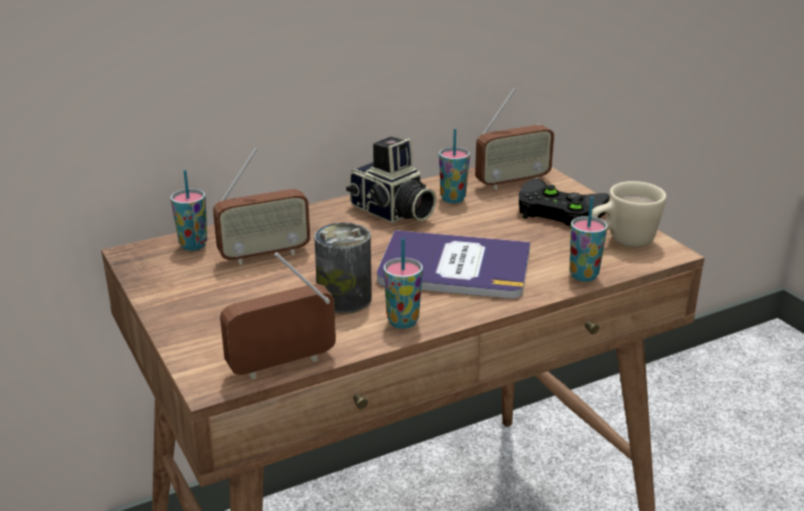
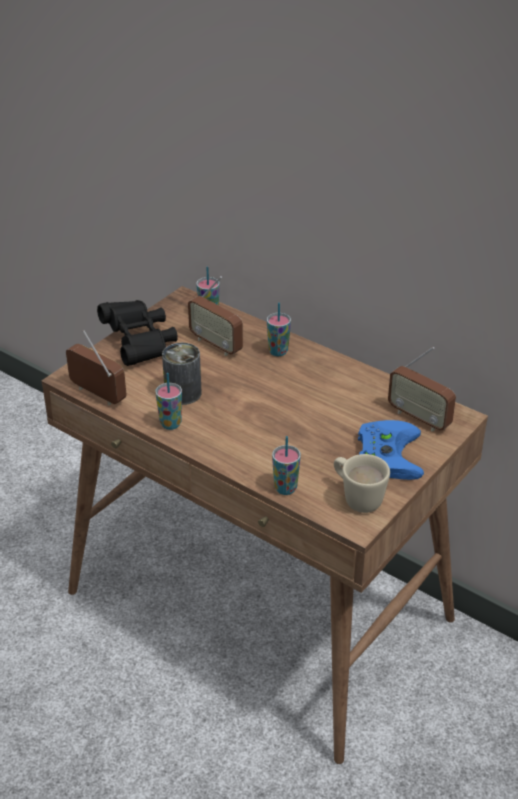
camera: 65 degrees right, 10 degrees up
(198, 306) = (140, 343): none -> black binoculars
(392, 212) = (316, 376): camera -> none
(453, 199) = (362, 397): cup -> cup (278, 351)
(454, 267) = (255, 426): book -> none
(556, 210) = (386, 452): black game controller -> blue game controller

